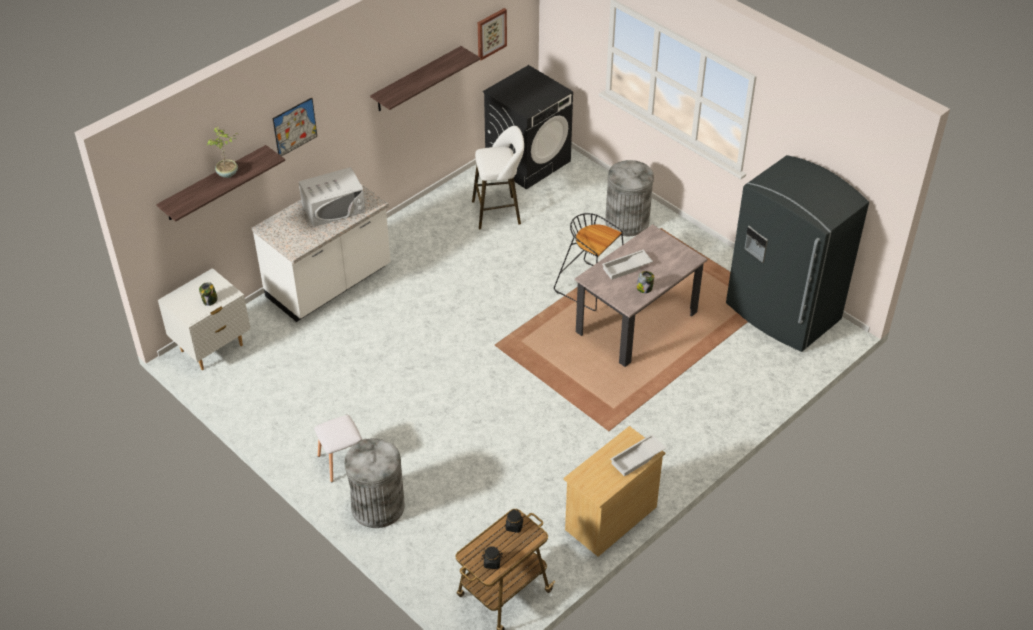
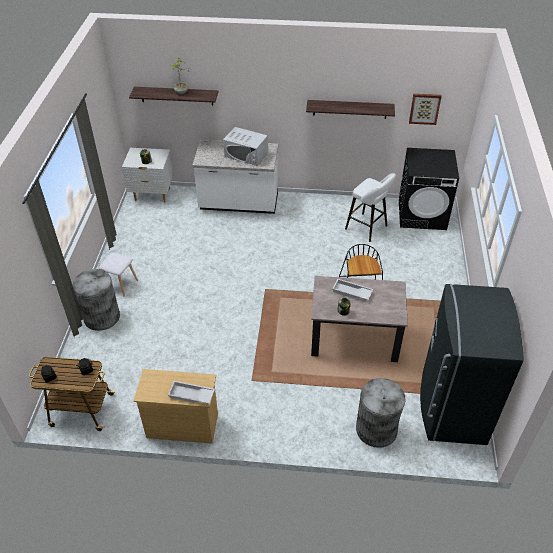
camera: 50 degrees right, 0 degrees up
(295, 127) = (242, 90): picture -> none
(627, 222) = (432, 283): grey trash can -> grey trash can (376, 429)

